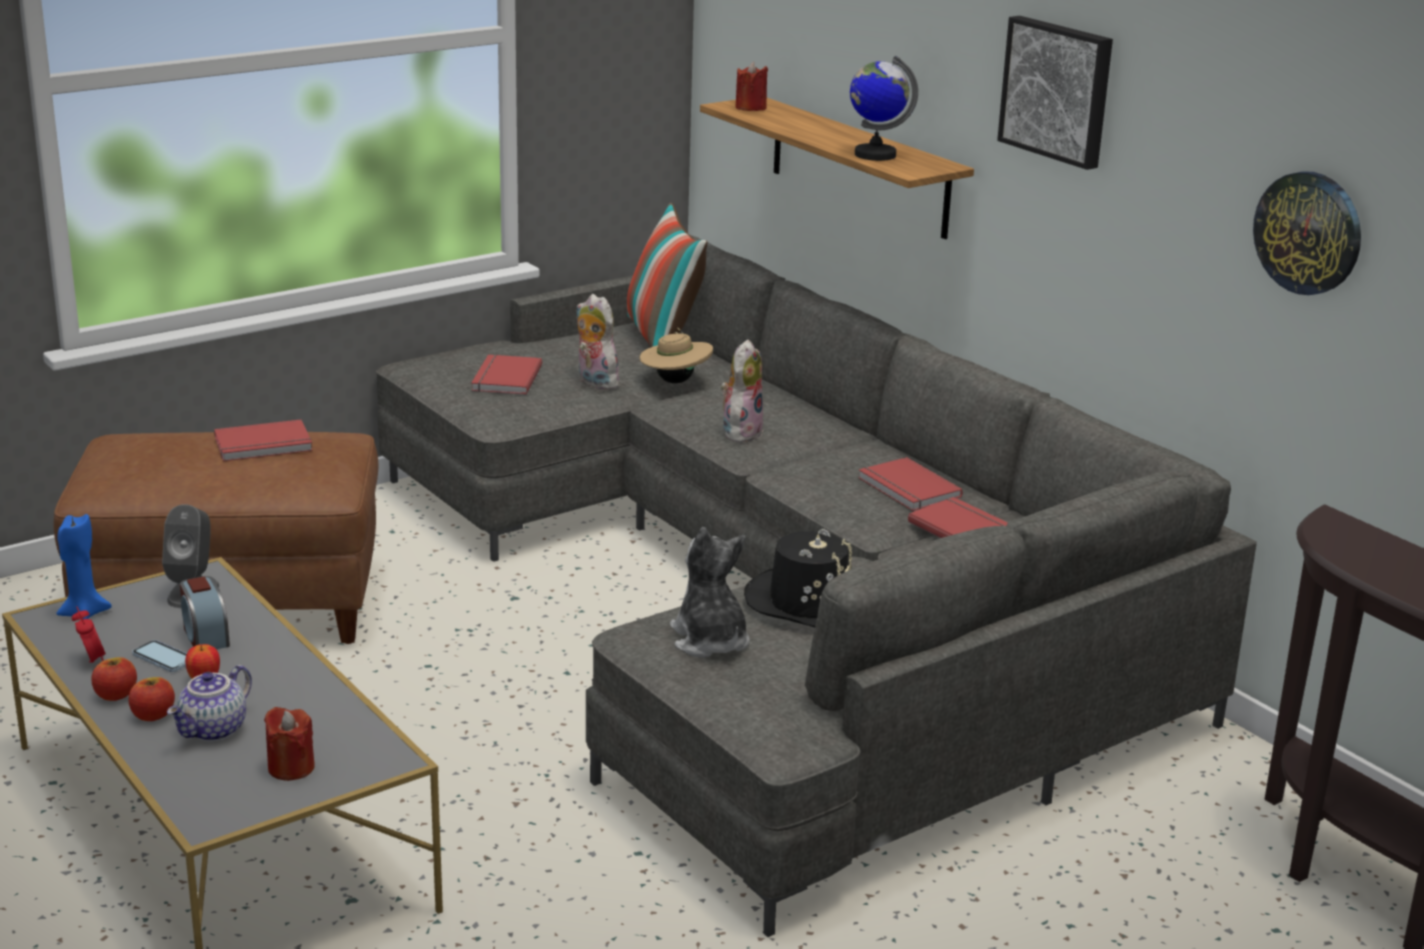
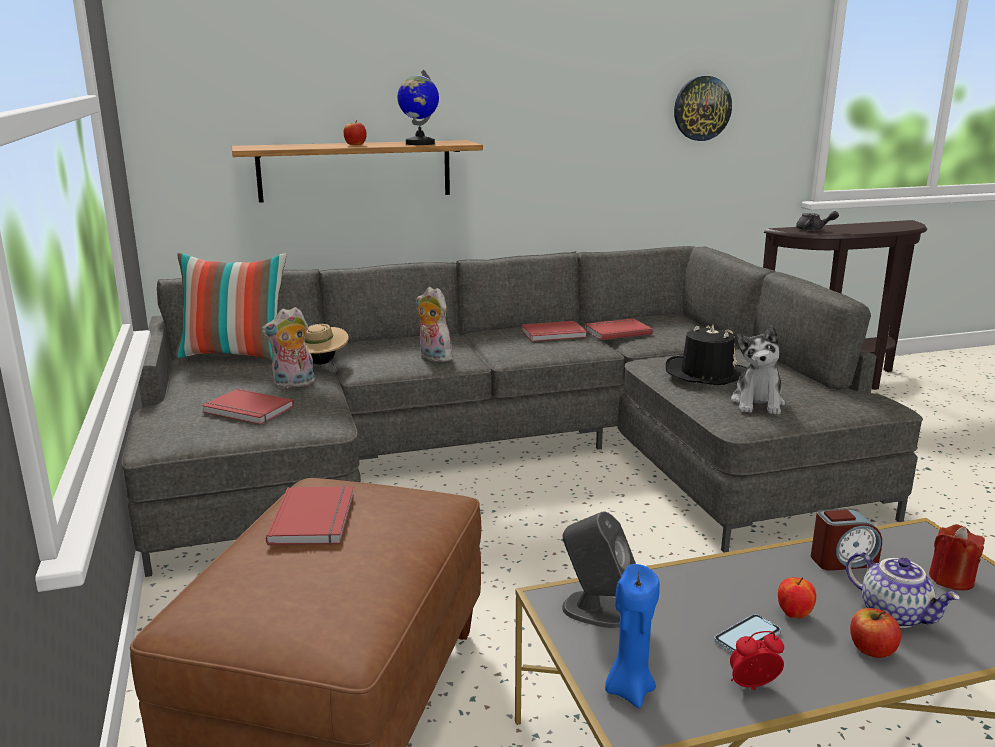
camera: 70 degrees left, 5 degrees down
(116, 695) = (831, 673): apple -> apple (355, 144)
(205, 636) = (699, 608): alarm clock -> alarm clock (842, 560)
(710, 641) = (758, 403): plush toy -> plush toy turned 75 degrees counterclockwise
(750, 108) = (264, 147): red candle -> none
(1058, 90) = (531, 72): picture -> none
(1356, 544) = (813, 230): none -> grey teapot

